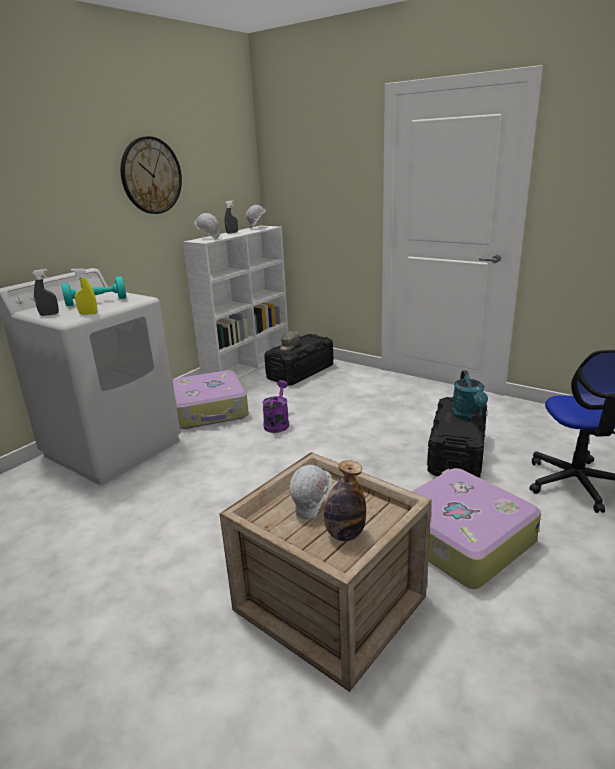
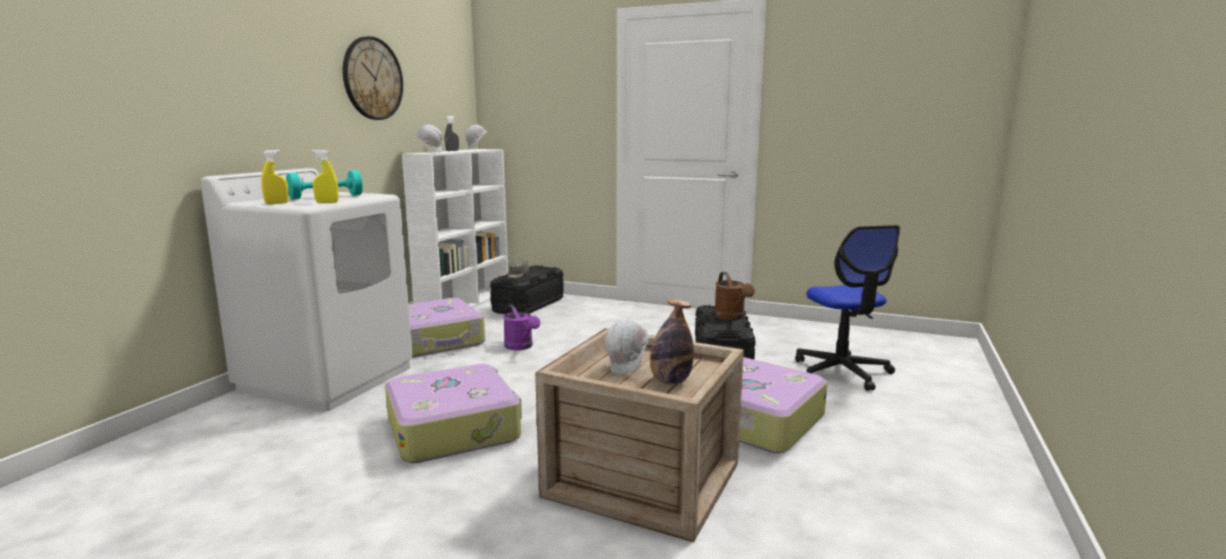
camera: 15 degrees left, 10 degrees down
(49, 314) = (277, 203): grey spray bottle -> yellow spray bottle
(190, 516) = (454, 428): none -> suitcase
(277, 423) = (521, 347): purple watering can -> purple watering can turned 150 degrees clockwise
(468, 416) = (732, 317): turquoise watering can -> brown watering can

